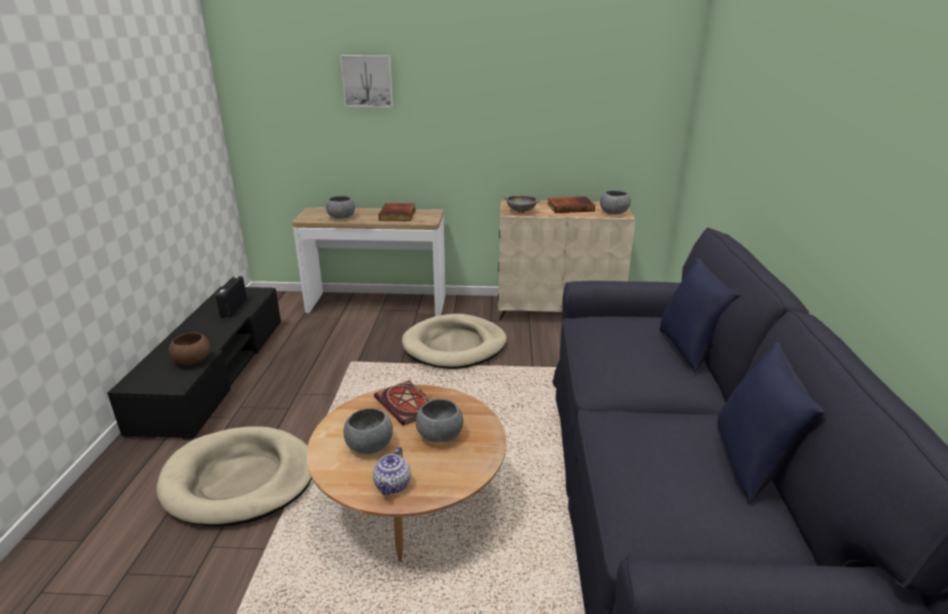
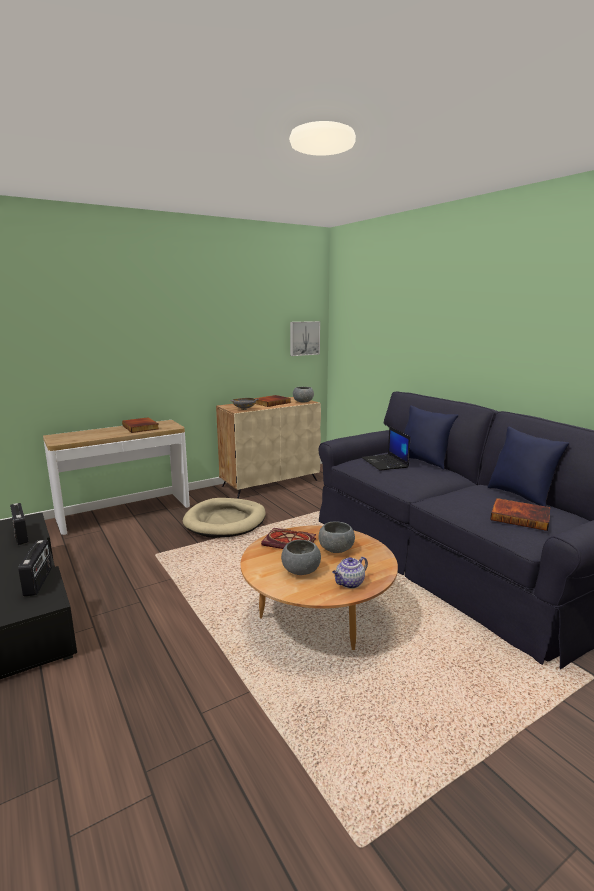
camera: 35 degrees left, 10 degrees down
(193, 360) = (39, 581): brown bowl -> radio
(240, 480) = (163, 662): beige dog bed -> none
(341, 217) = (93, 436): grey bowl -> none
(367, 81) = (100, 317): picture -> picture (304, 338)
(392, 486) = (349, 583): teapot -> teapot turned 75 degrees clockwise
(623, 335) = (385, 463): none -> laptop
(678, 499) = (520, 517): none -> book

